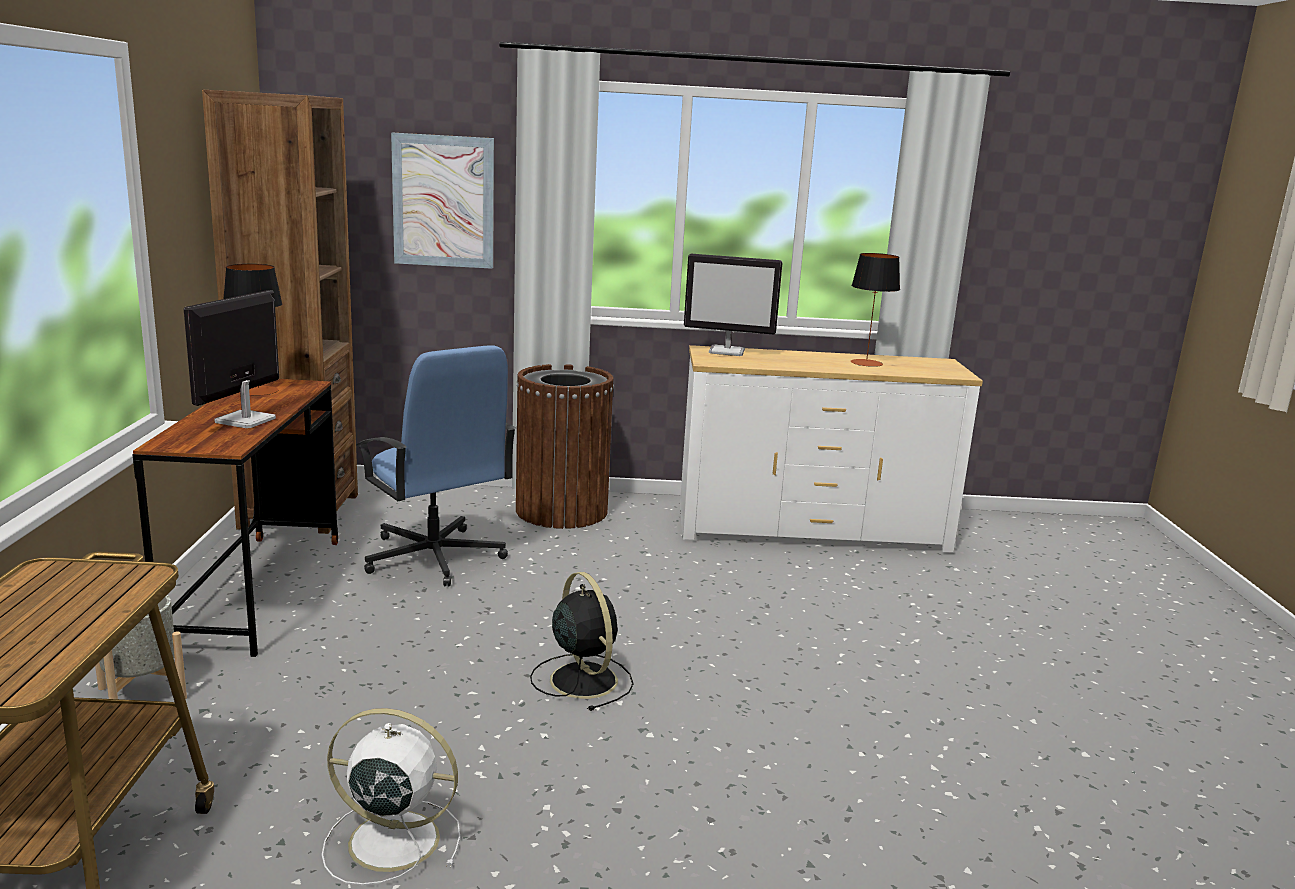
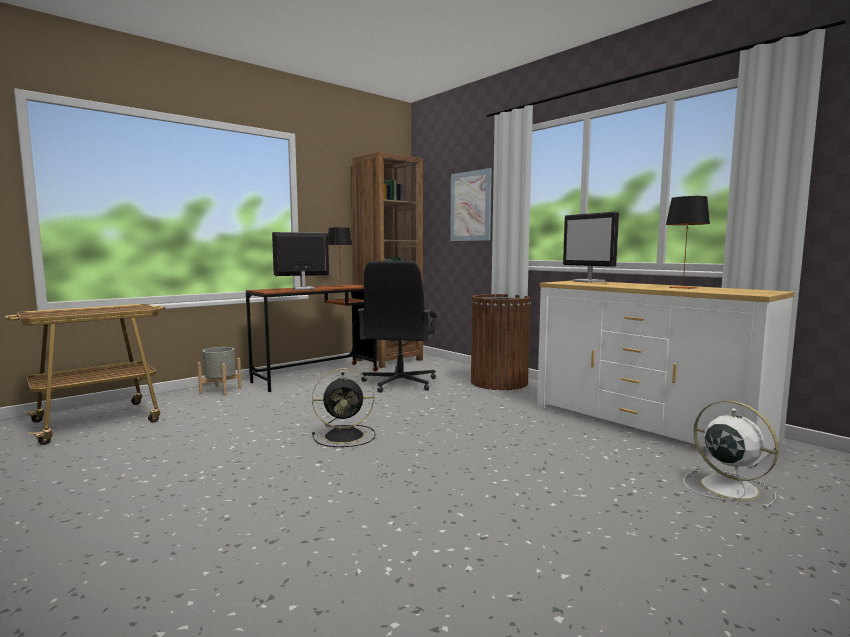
camera: 50 degrees right, 10 degrees down
(390, 840) = (161, 450): white fan -> white fan (726, 487)
(434, 558) = (399, 383): blue office chair -> black office chair
(582, 679) = (346, 436): black fan -> black fan turned 60 degrees clockwise

